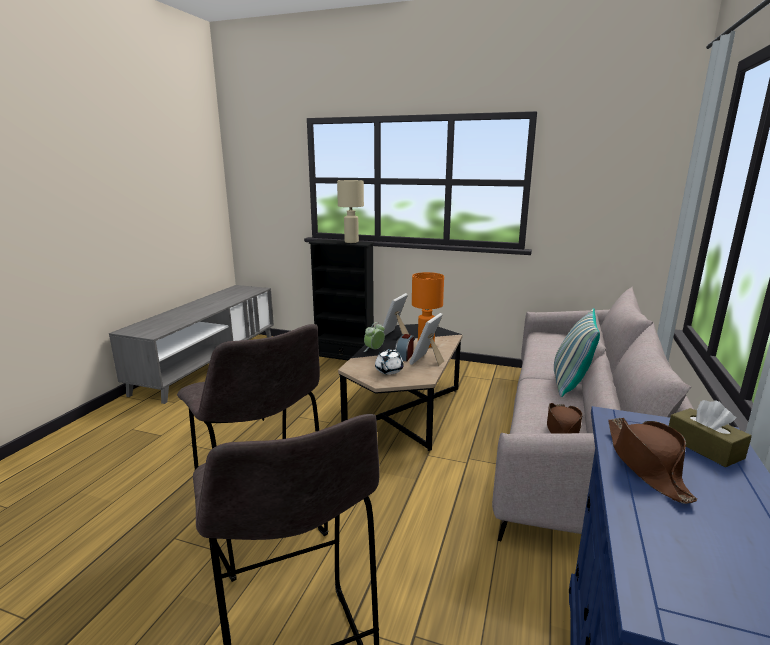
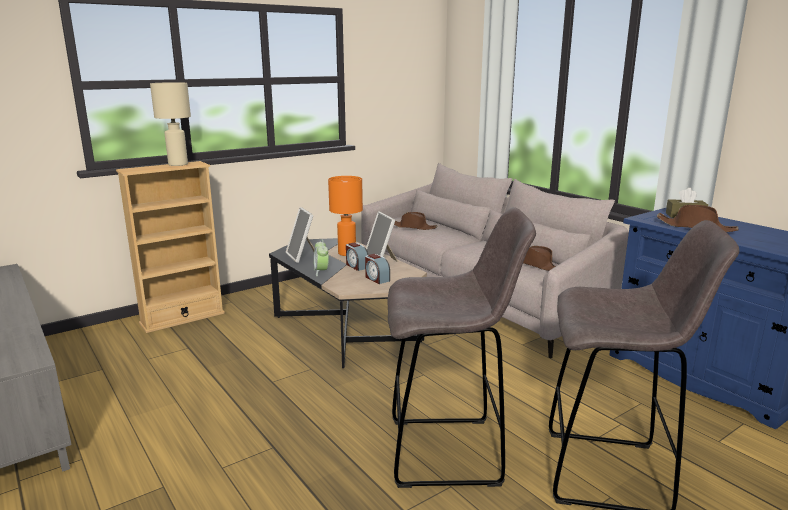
camera: 55 degrees left, 0 degrees up
(344, 355) = (182, 318): black bookcase -> beige bookcase
(388, 371) = (376, 279): white teapot -> alarm clock
(547, 346) = (413, 227): none -> brown hat
(570, 383) = (478, 242): pillow -> none

